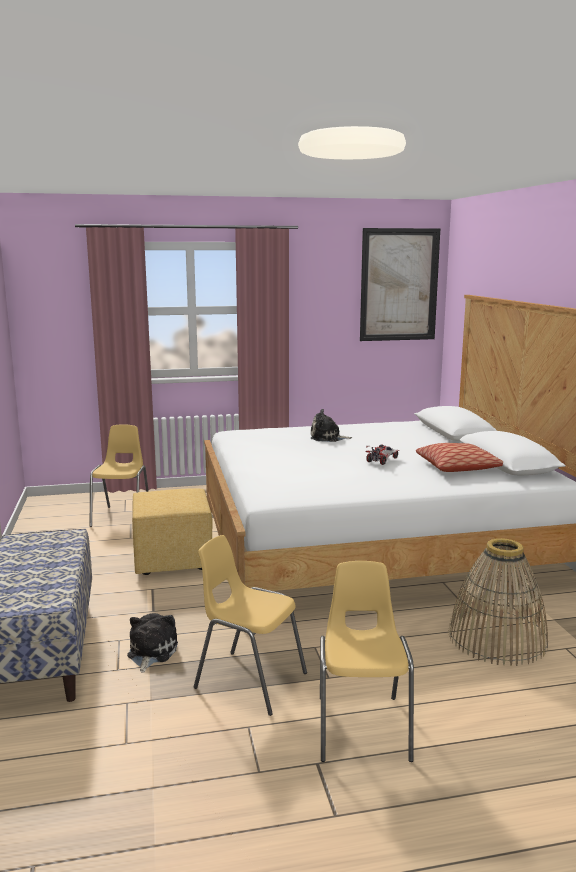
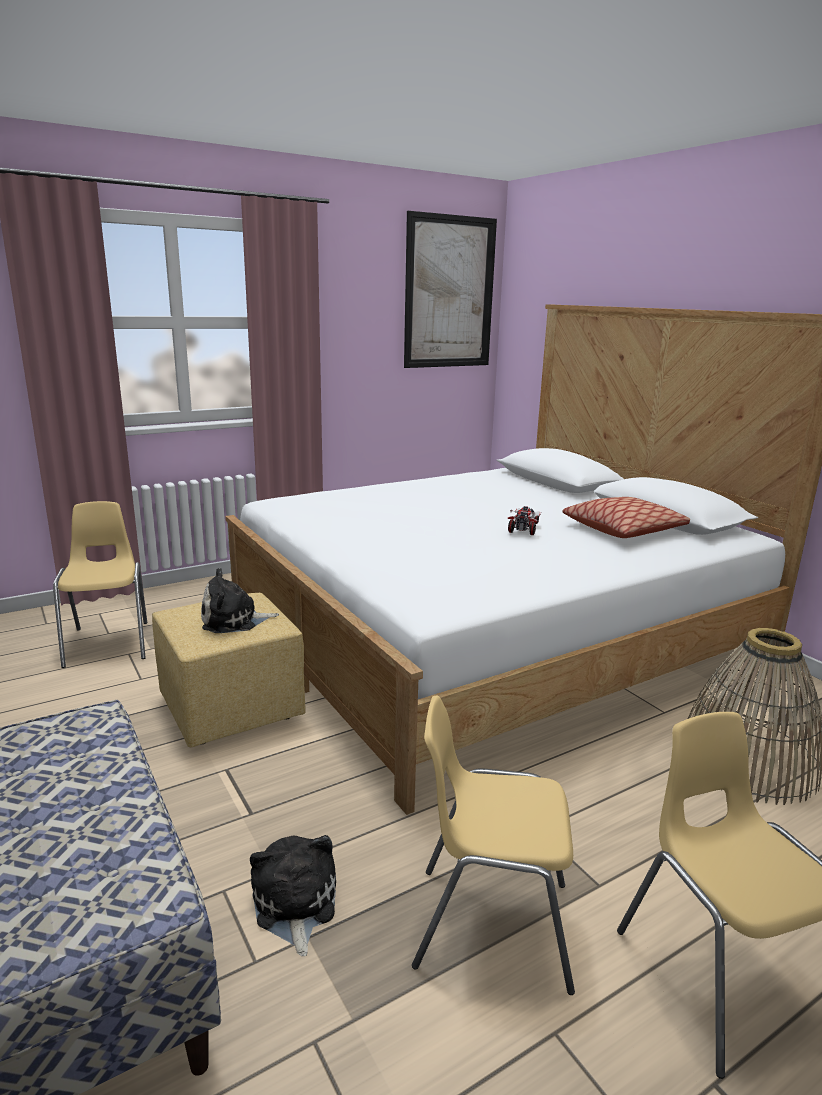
camera: 20 degrees left, 5 degrees up
(327, 438) = (416, 501): plush toy -> plush toy (234, 620)

